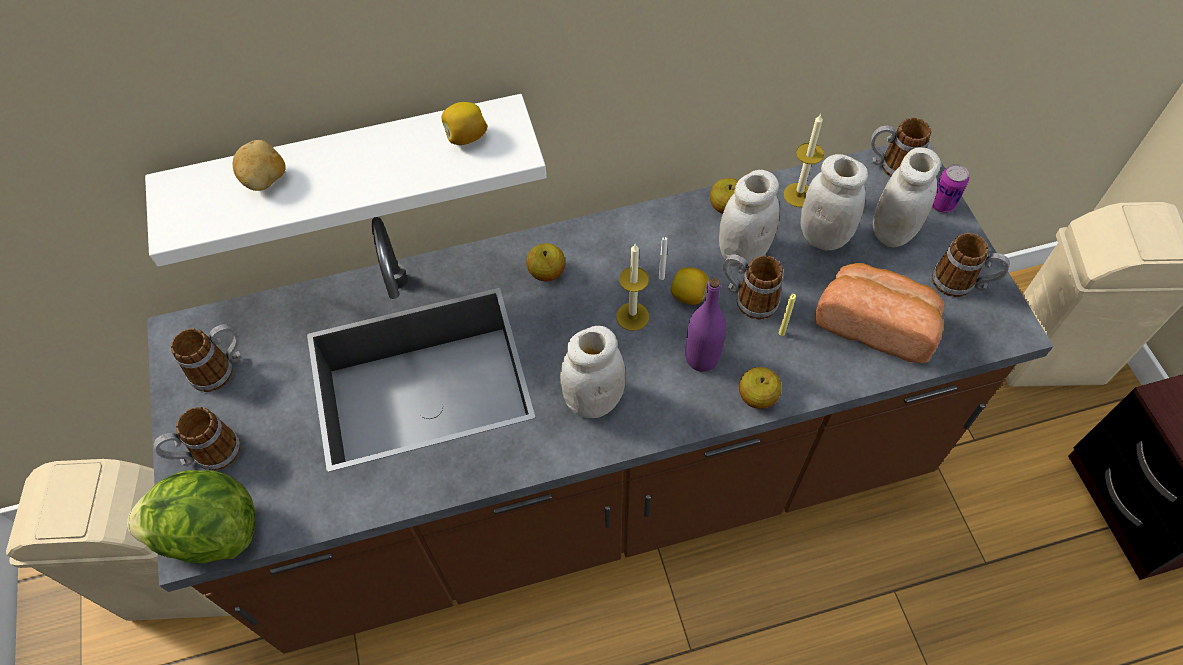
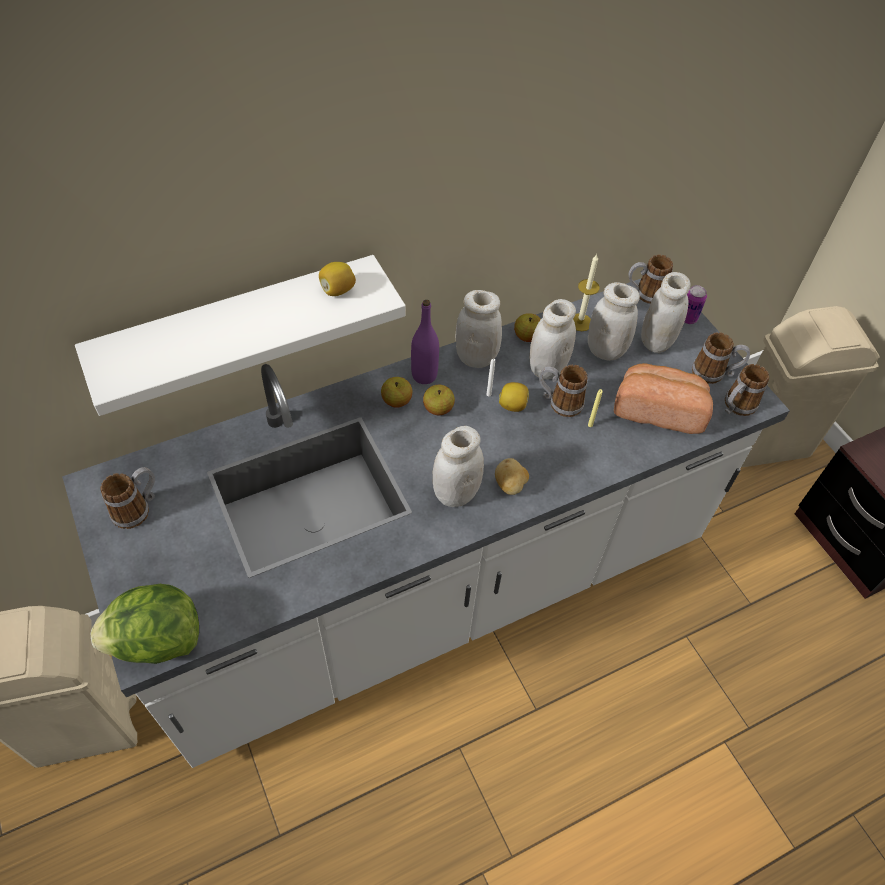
camera: 15 degrees left, 5 degrees down
(208, 455) = (142, 579): mug -> mug (735, 407)
(266, 180) = (180, 338): potato -> potato (510, 485)
(597, 484) = (434, 588): brown counter -> white counter
(632, 316) = (472, 426): candle -> none
(656, 227) = (476, 357): none -> white jar
(702, 358) = (533, 450): purple bottle -> purple bottle (424, 375)
(757, 396) = (582, 474): apple -> apple (438, 409)

